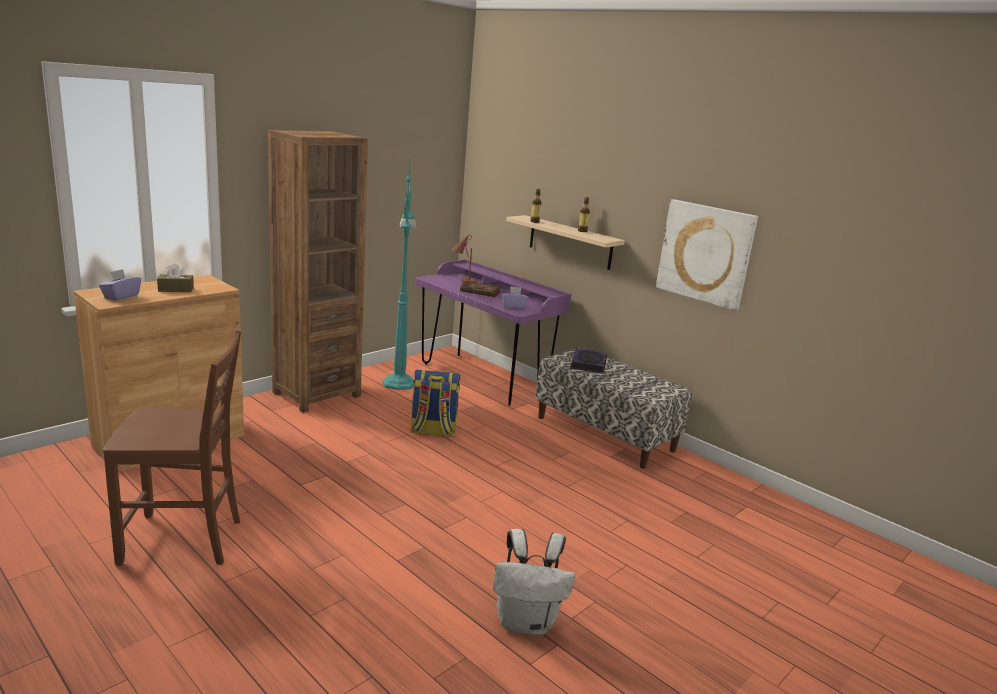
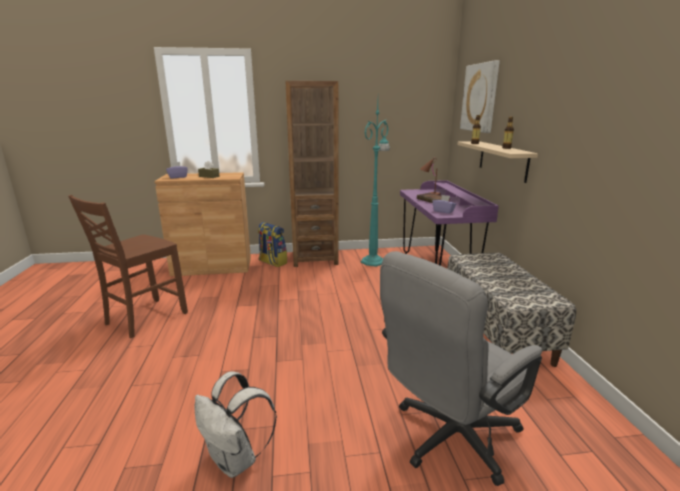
camera: 40 degrees right, 0 degrees up
(184, 541) = (144, 318): brown chair -> brown chair turned 90 degrees clockwise
(433, 431) = (355, 295): backpack -> backpack (272, 262)
(588, 364) = (488, 265): book -> none
(660, 535) = (448, 439): none -> grey office chair
(705, 253) = (603, 158): picture -> picture (480, 98)

